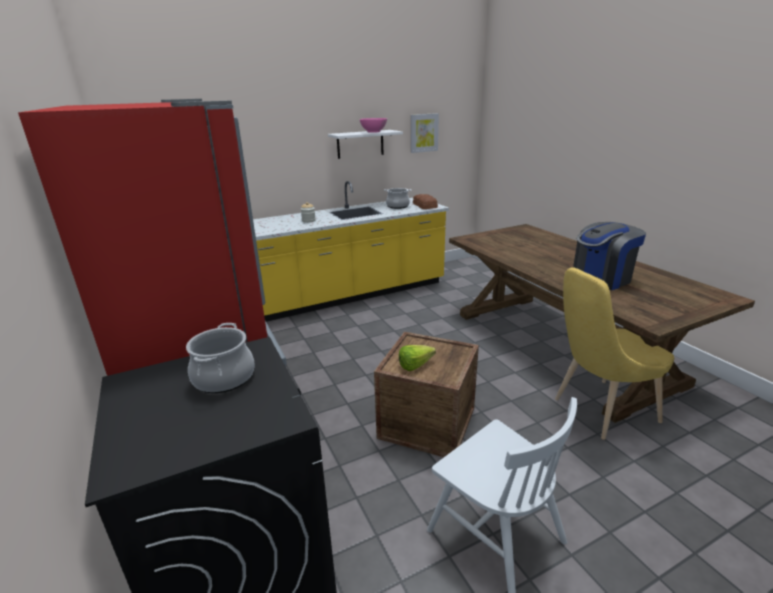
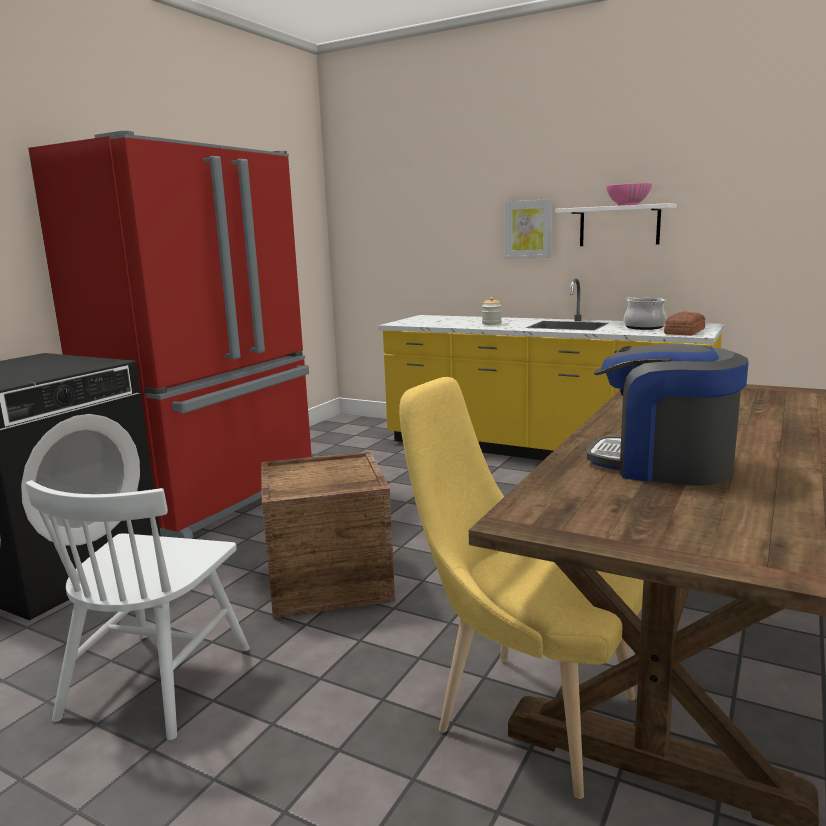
camera: 55 degrees right, 10 degrees down
(224, 378) = (53, 366): cooking pot -> none
(418, 365) = (301, 476): lettuce -> none
(423, 133) = (748, 210): picture -> picture (528, 229)

